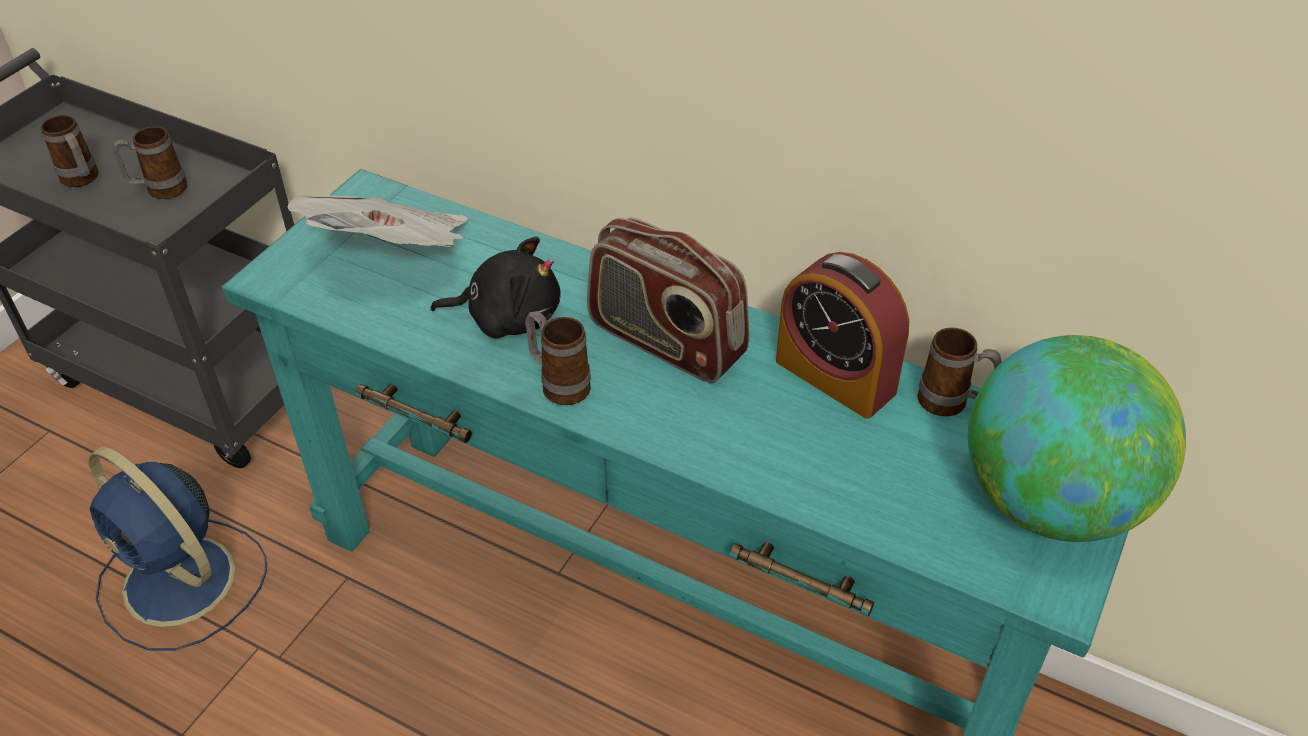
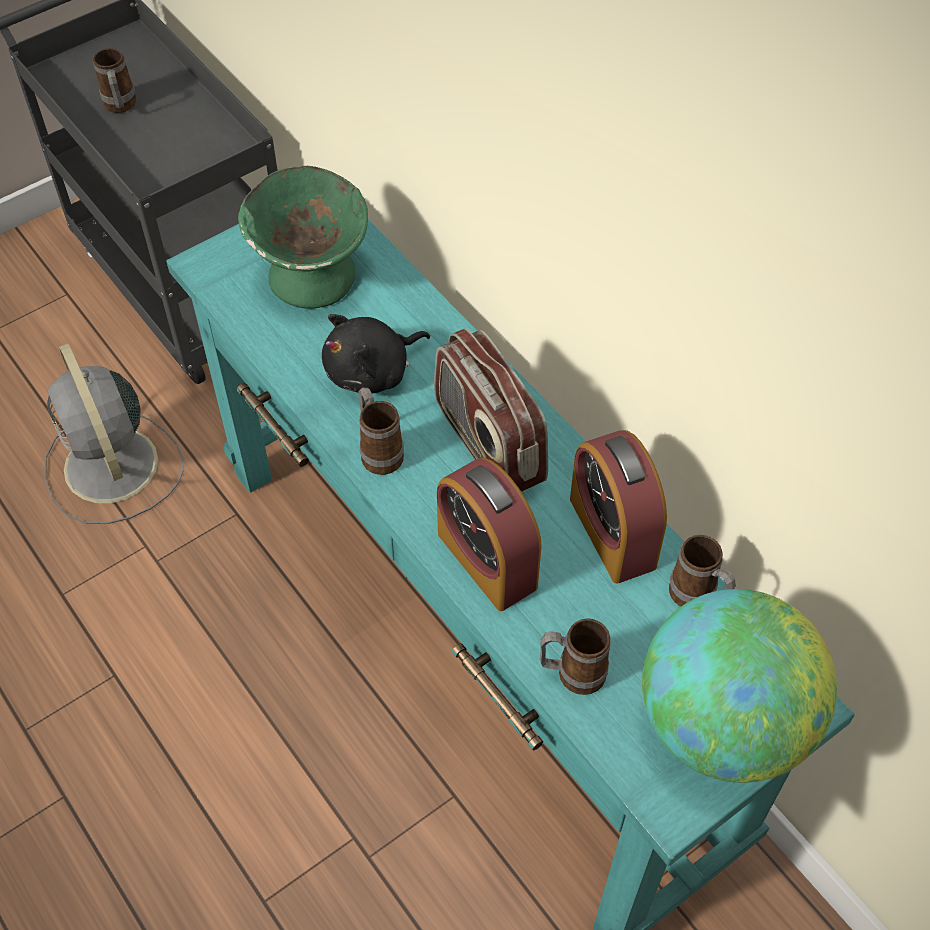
camera: 25 degrees right, 10 degrees up
(159, 190) = (174, 137): mug -> mug (571, 673)
(182, 583) = (112, 468): blue fan -> grey fan
(394, 254) = (312, 276): newspaper -> green bowl
(508, 317) = (372, 371): black plush toy -> black plush toy turned 120 degrees clockwise
(731, 443) = (487, 560): none -> alarm clock

